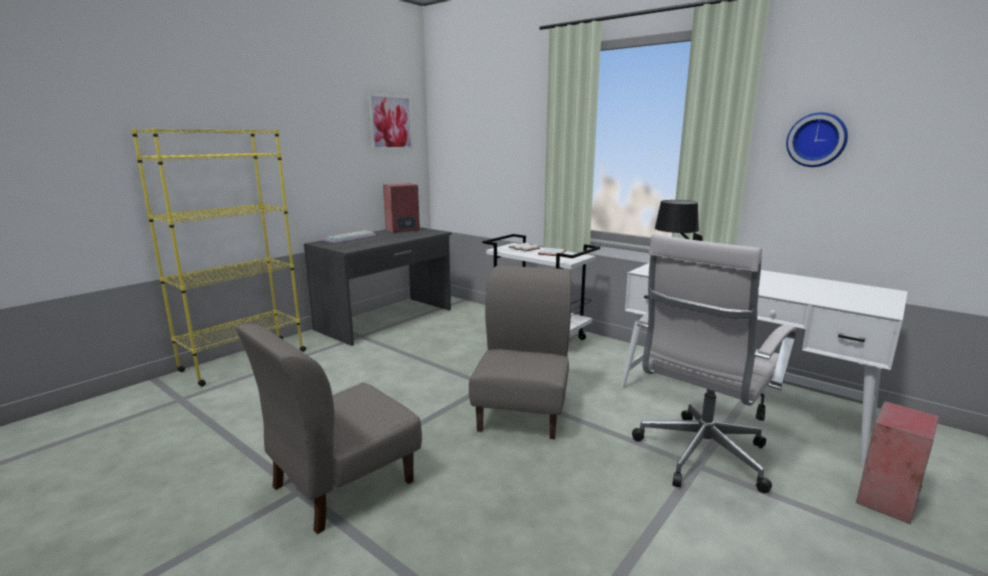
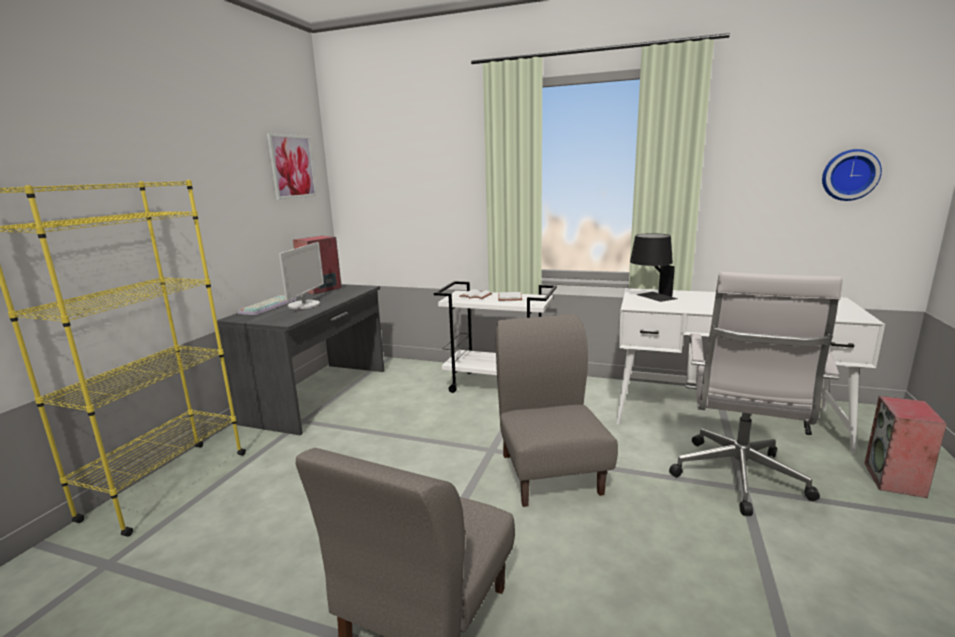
camera: 20 degrees left, 0 degrees up
(376, 239) = (304, 305): none -> monitor
(816, 140) = (756, 171): wall clock -> wall clock (849, 175)

